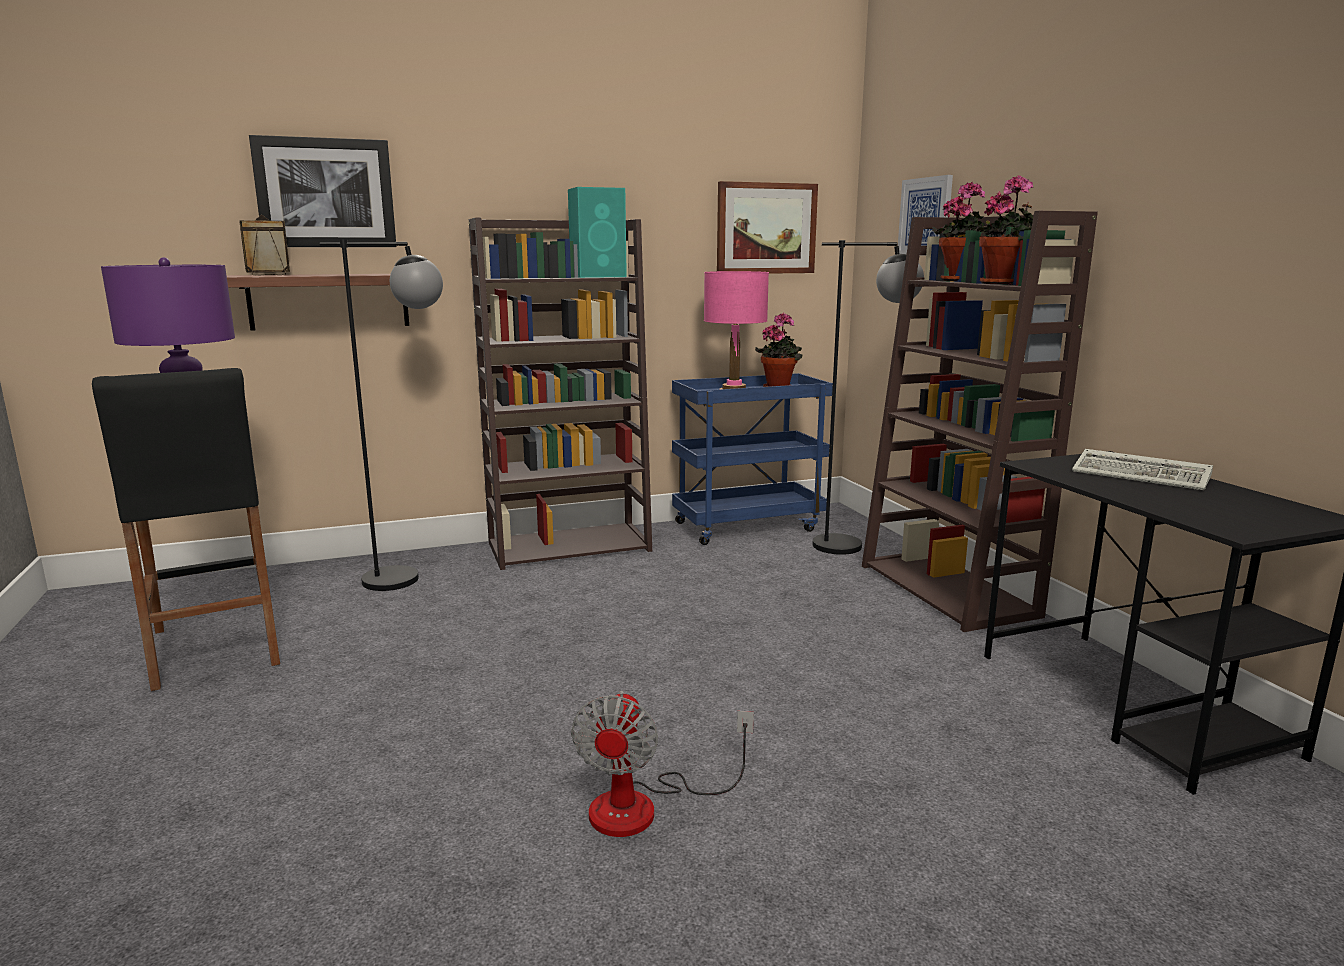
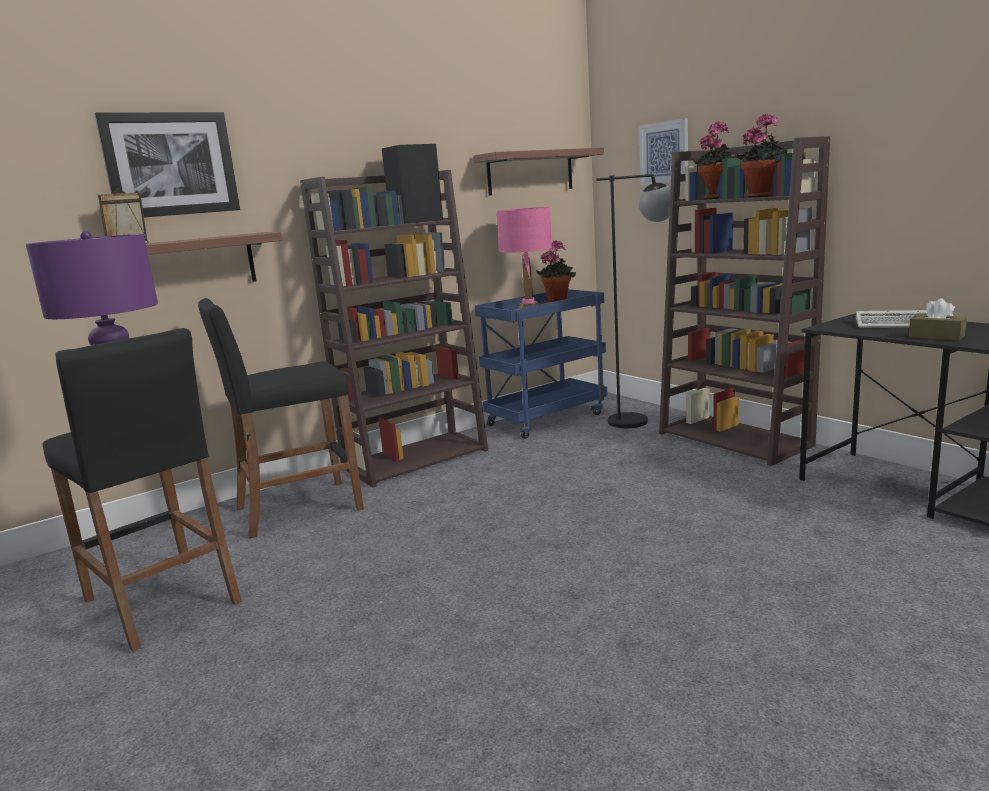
camera: 15 degrees left, 0 degrees up
(411, 578) = (298, 509): black floor lamp -> black stool
(599, 276) = (417, 221): turquoise speaker -> black speaker
(644, 806) = (658, 637): fan -> none
(766, 228) = (530, 172): picture -> shelf
(1154, 498) = (936, 336): none -> brown tissue box

